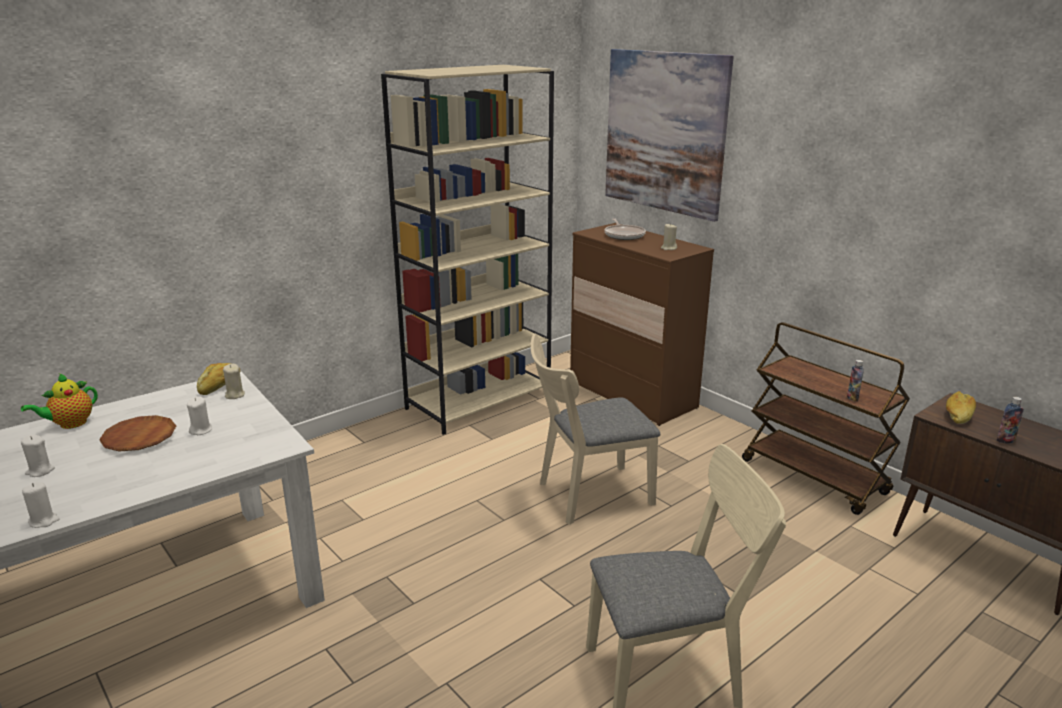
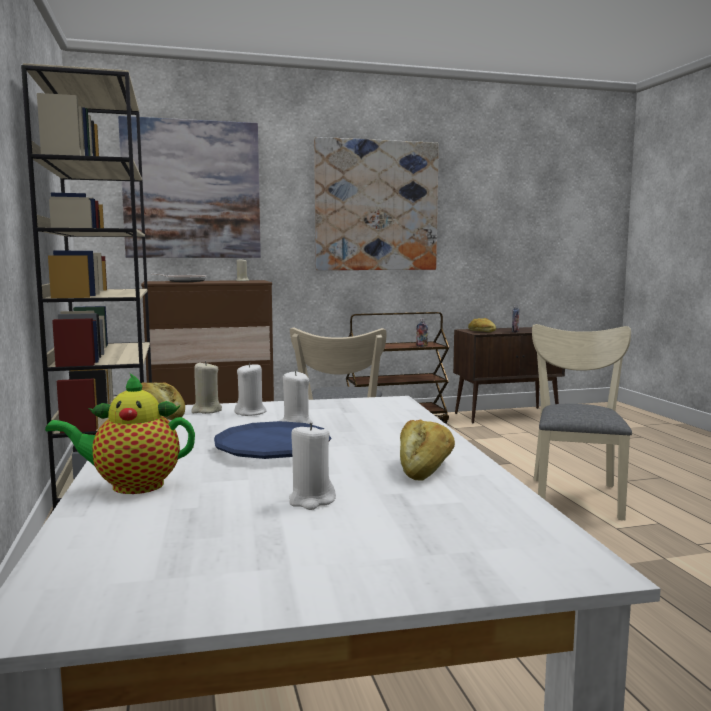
camera: 65 degrees left, 15 degrees down
(44, 521) = (499, 493): white candle -> white candle (251, 413)
(70, 424) = (131, 486): teapot -> teapot turned 105 degrees clockwise
(101, 490) = (426, 465): none -> bread
(139, 438) = (272, 448): brown plate -> blue plate
(866, 179) = (376, 206): none -> picture

